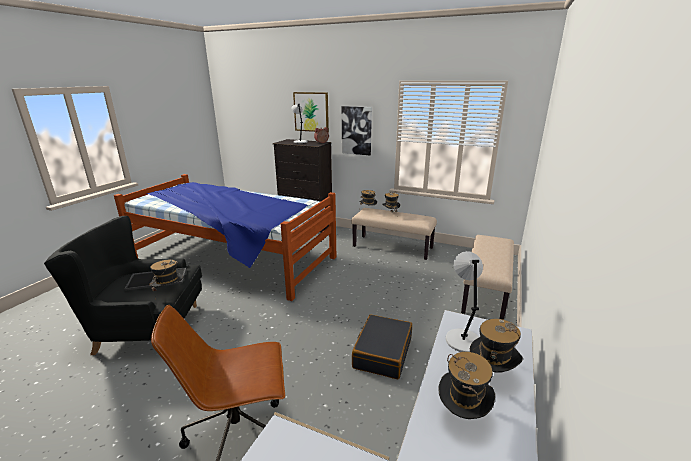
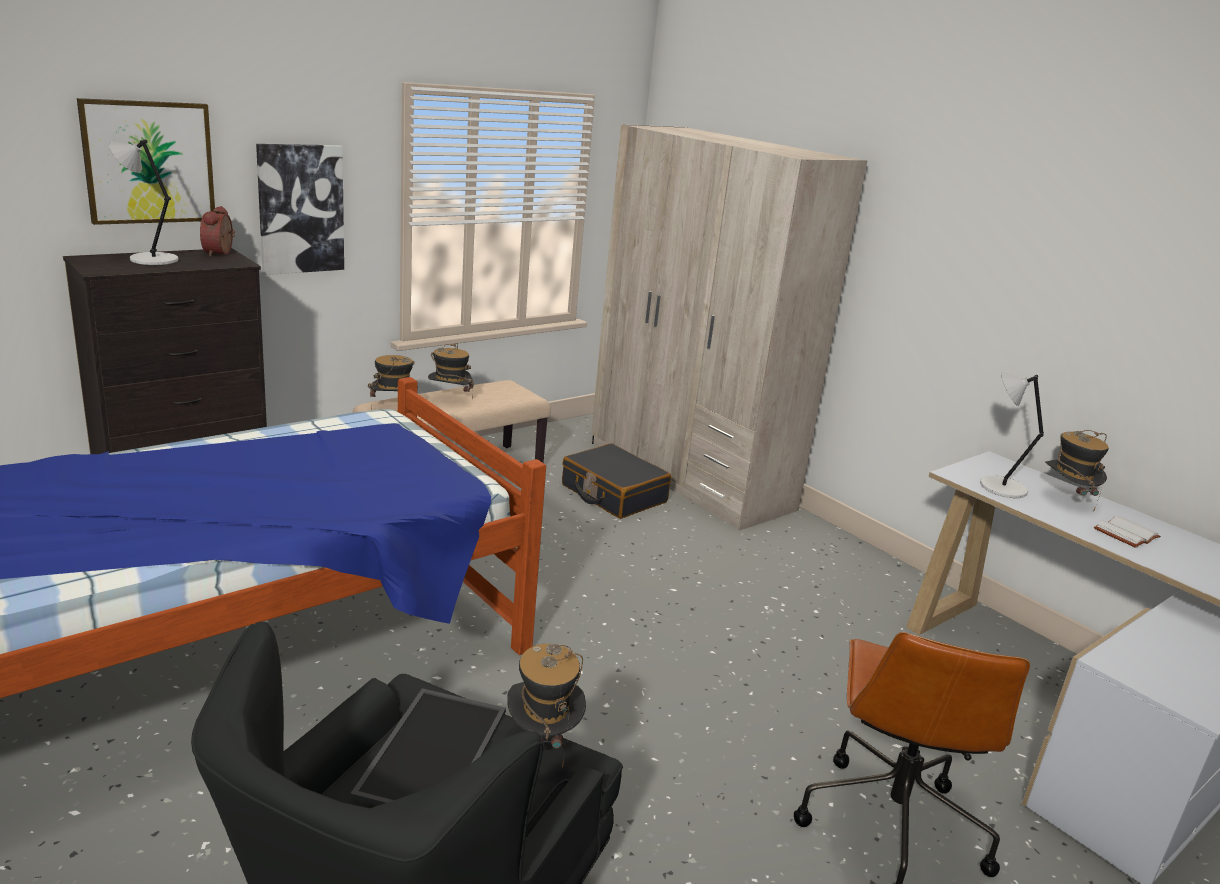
camera: 65 degrees left, 0 degrees up
(382, 353) = (772, 617): black suitcase -> black suitcase (613, 494)
(462, 415) = (1127, 535): hat -> white book
(486, 292) = (688, 475): beige bench -> beige wardrobe

